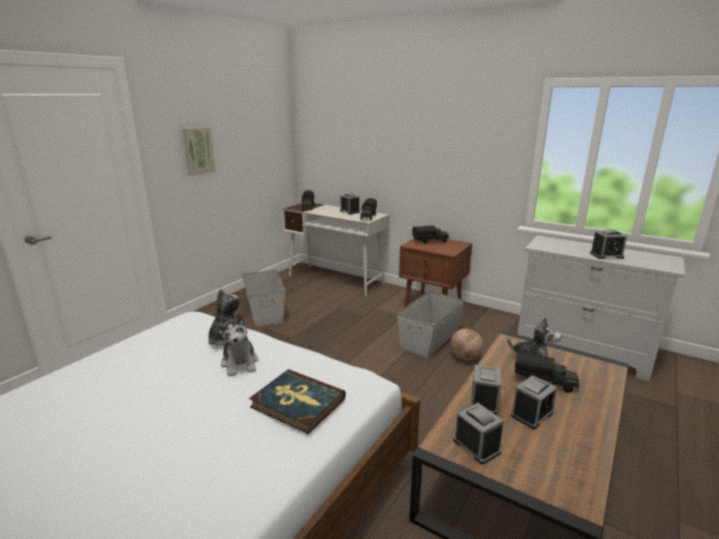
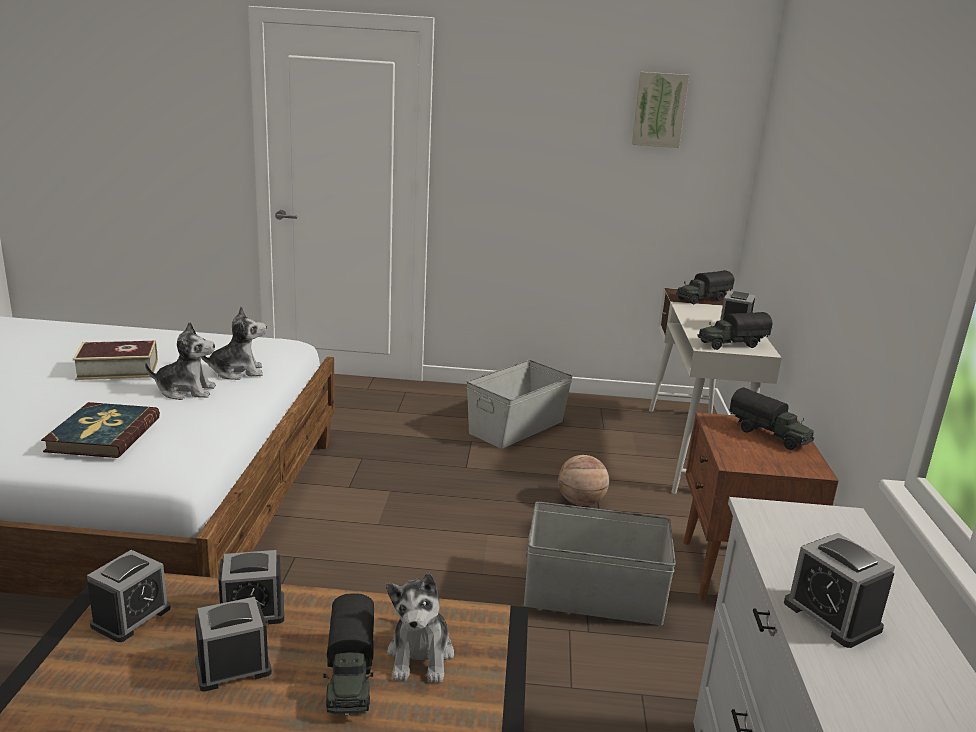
camera: 60 degrees right, 0 degrees up
(158, 389) = (118, 369): none -> book
(198, 150) = (525, 156): picture -> picture (659, 109)
(240, 363) = (186, 391): plush toy -> plush toy turned 135 degrees counterclockwise
(465, 357) = (566, 653): basketball -> basketball (581, 502)
(532, 414) = (233, 667): alarm clock -> alarm clock turned 135 degrees clockwise

